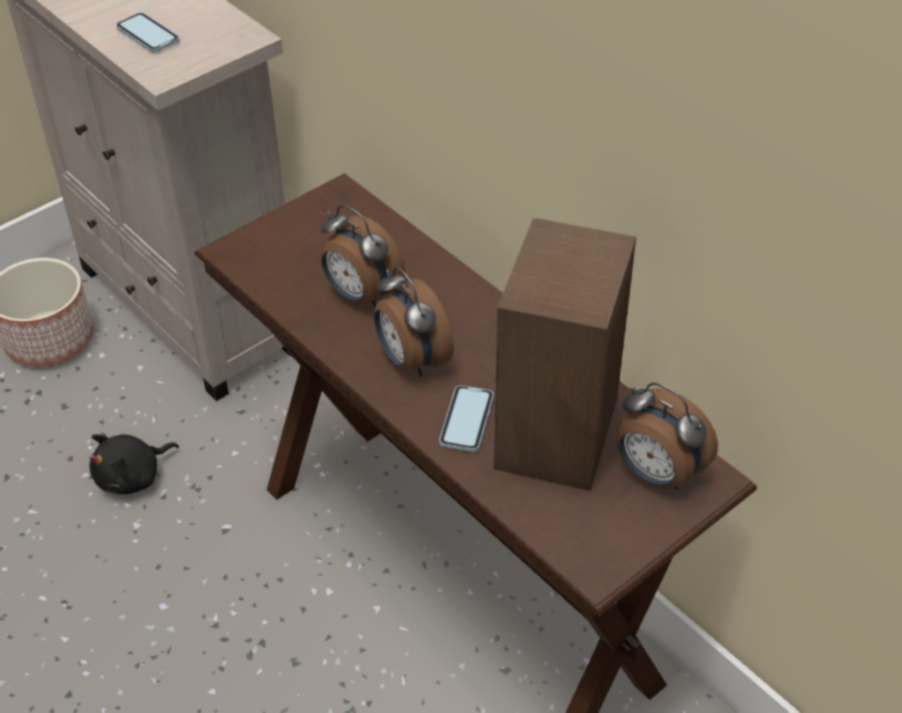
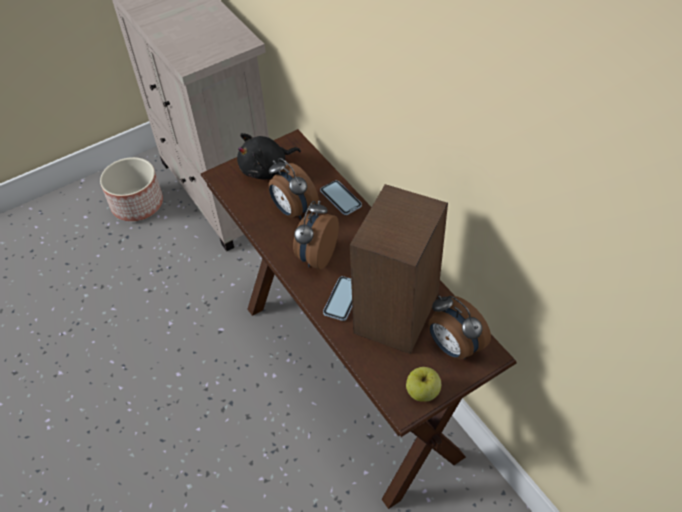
camera: 10 degrees right, 5 degrees up
(133, 477) = (172, 293): black plush toy -> black plush toy (267, 169)
(147, 35) = (185, 36): phone -> phone (340, 198)
(411, 360) = (316, 256): alarm clock -> alarm clock turned 45 degrees clockwise
(621, 545) = (423, 392): none -> apple

